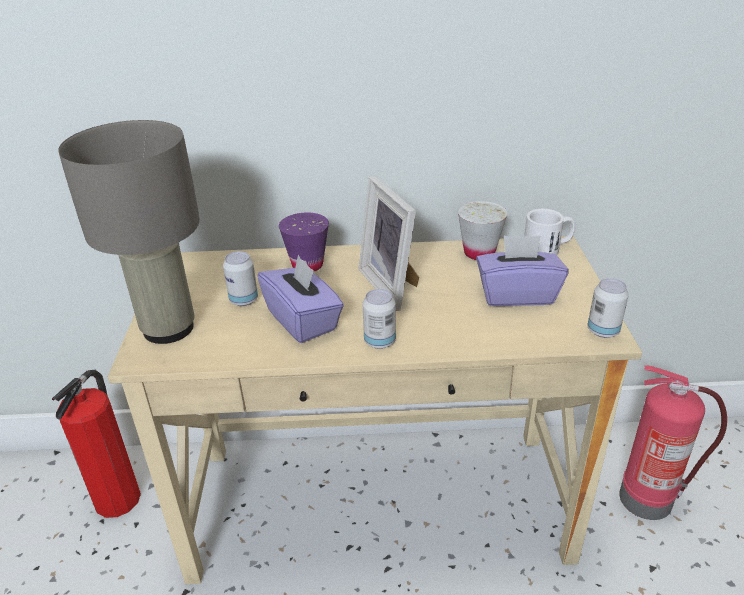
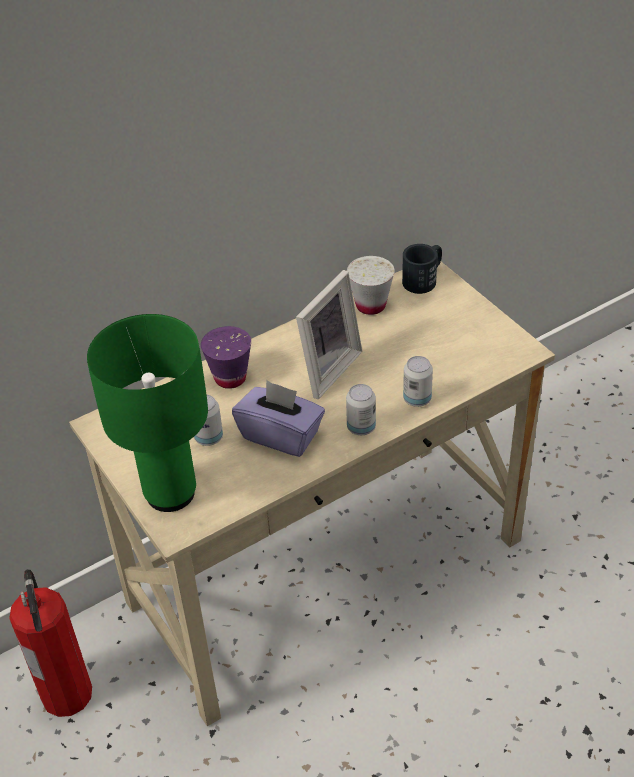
camera: 30 degrees left, 10 degrees up
(170, 328) = (171, 492): grey table lamp -> green table lamp
(393, 285) = (325, 369): picture frame -> picture frame turned 90 degrees counterclockwise
(516, 294) = (432, 338): purple tissue box -> none
(548, 249) = (424, 279): white mug -> black mug
(603, 331) = (518, 347): can -> can (417, 399)
(648, 499) = (544, 460): fire extinguisher -> none

